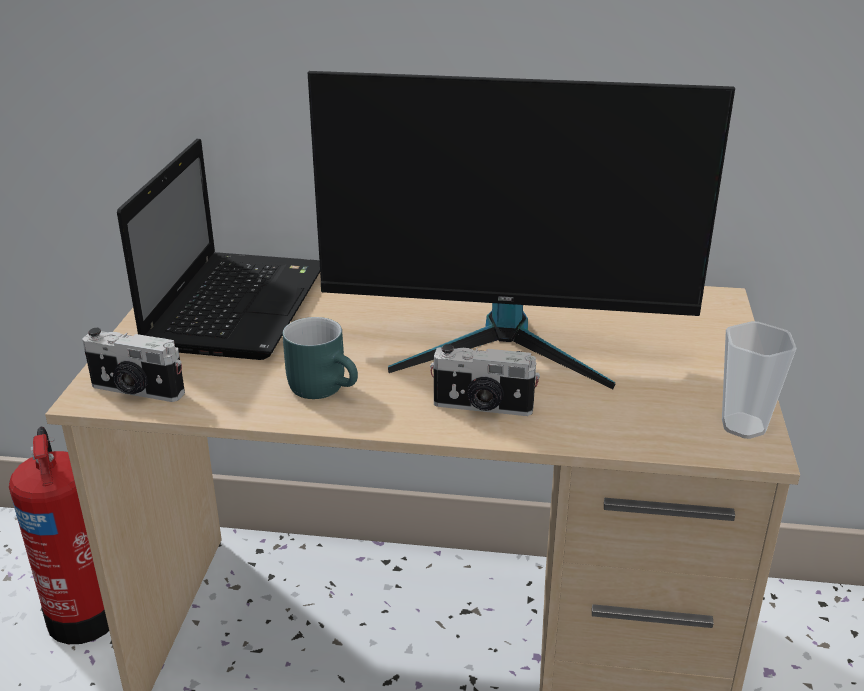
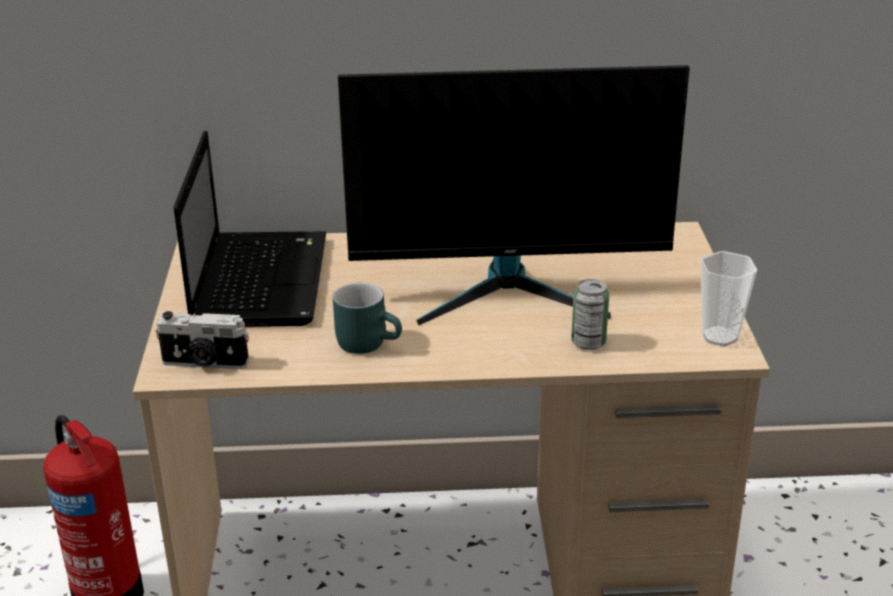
camera: 10 degrees left, 0 degrees up
(483, 407) = (507, 344): camera -> none
(579, 415) = (588, 342): none -> can

